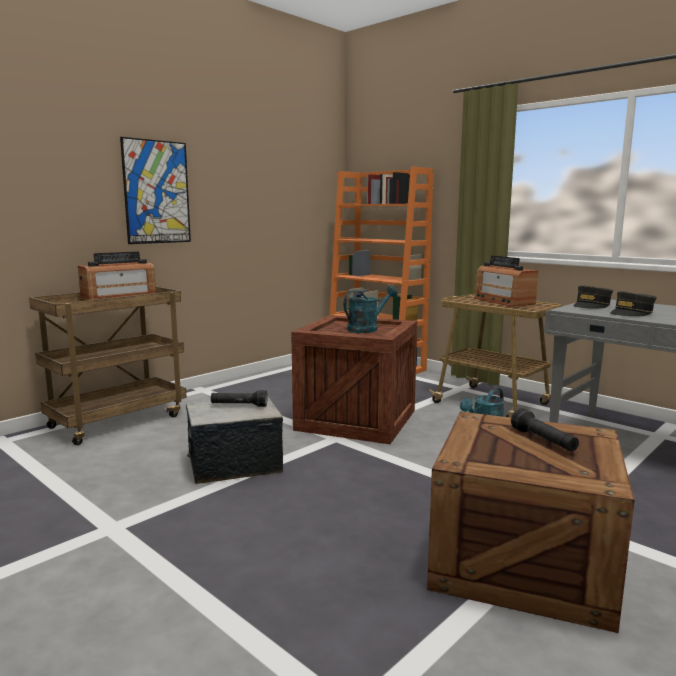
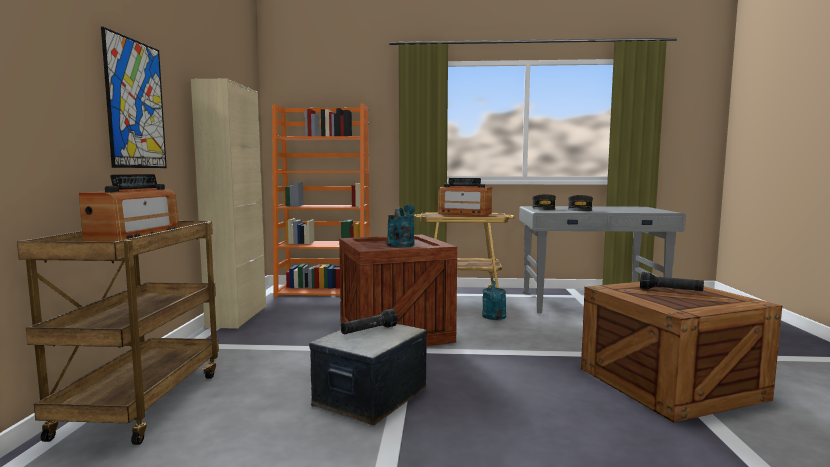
camera: 40 degrees left, 5 degrees down
(270, 375) = (237, 316): none -> beige cabinet

